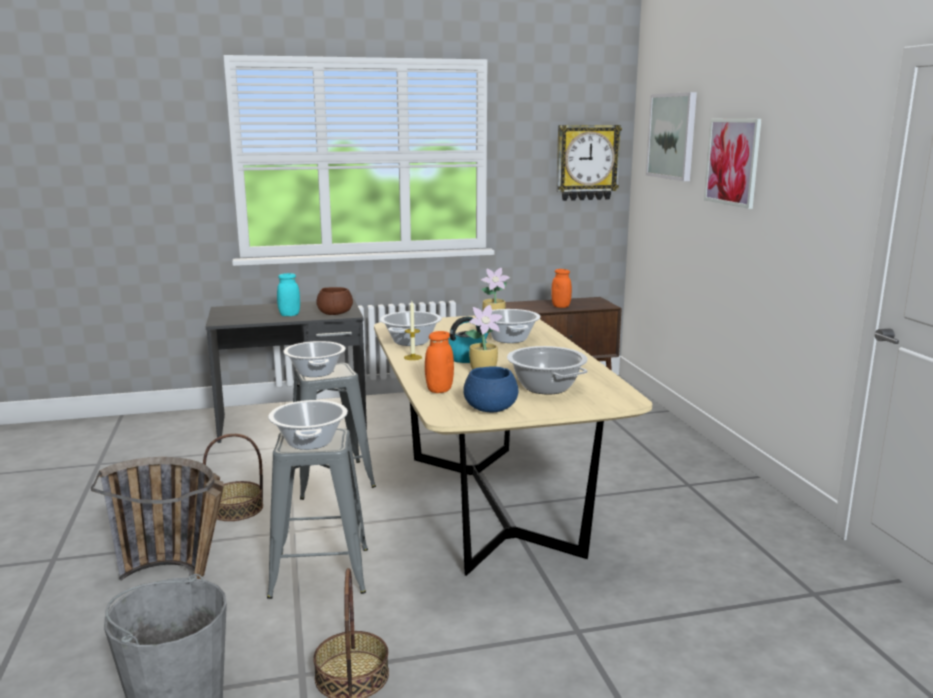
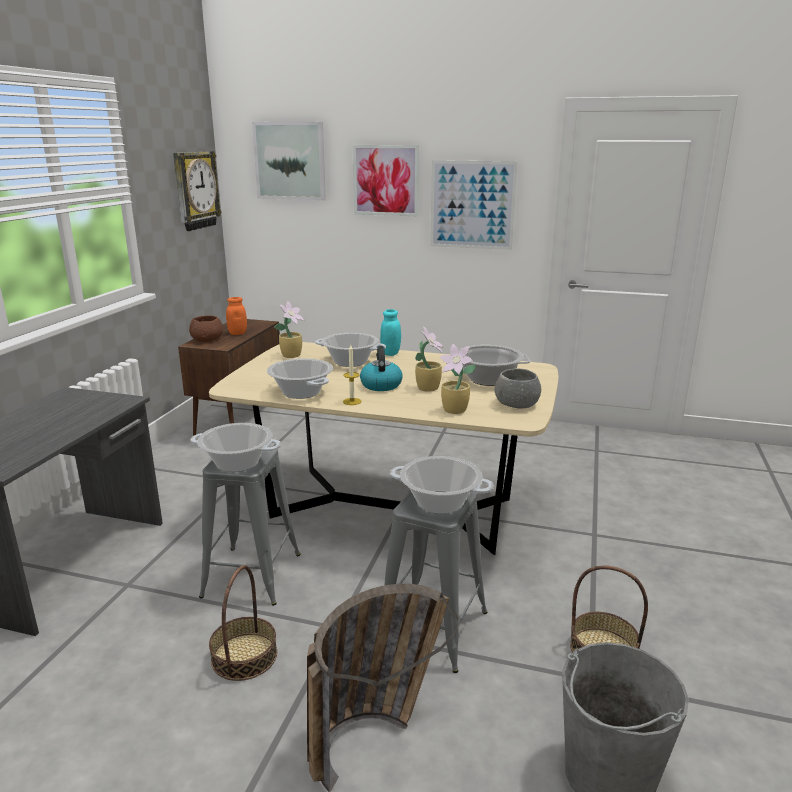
camera: 60 degrees left, 5 degrees up
(289, 315) = (61, 426): turquoise jar -> turquoise jar (390, 353)
(334, 313) = (105, 405): brown bowl -> brown bowl (207, 340)
(439, 390) = (455, 410): orange jar -> potted plant
(491, 407) = (516, 404): blue bowl -> grey bowl
(798, 200) = (472, 205): none -> picture

